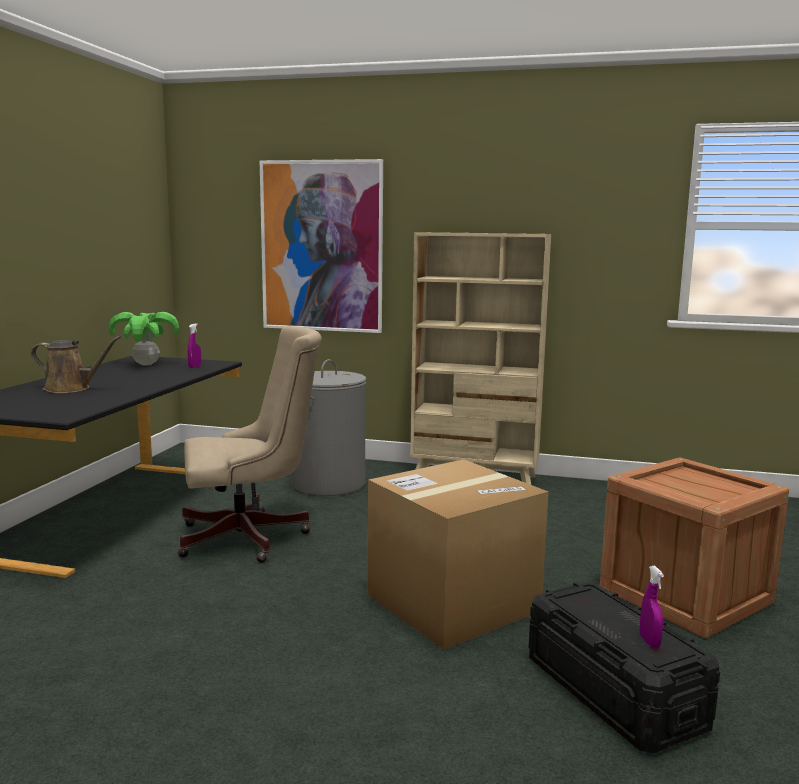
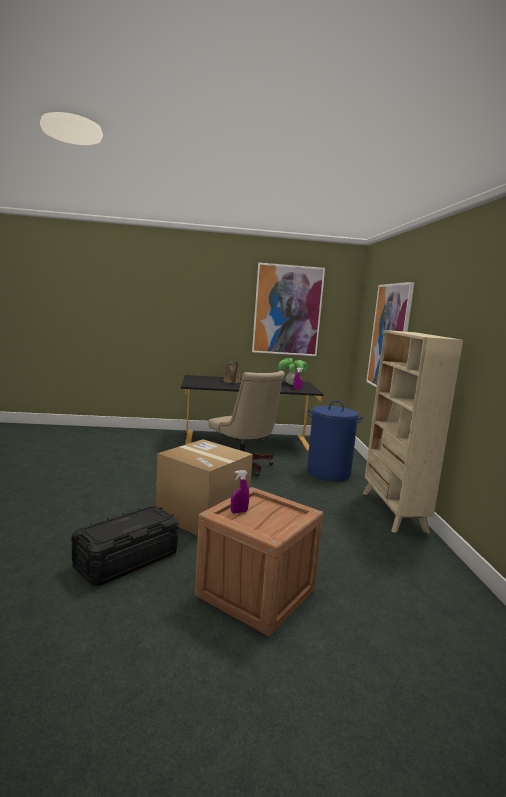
camera: 70 degrees right, 0 degrees up
(83, 211) = (287, 310): none -> picture
(328, 484) = (328, 473): grey laundry basket -> blue laundry basket
(649, 642) = (108, 530): purple spray bottle -> purple spray bottle (239, 512)

